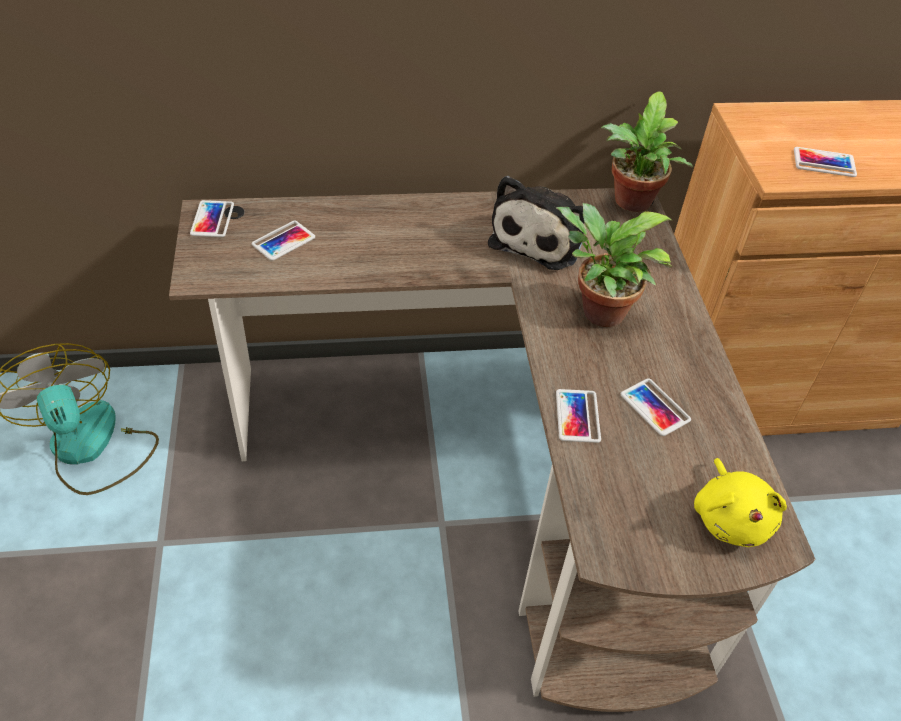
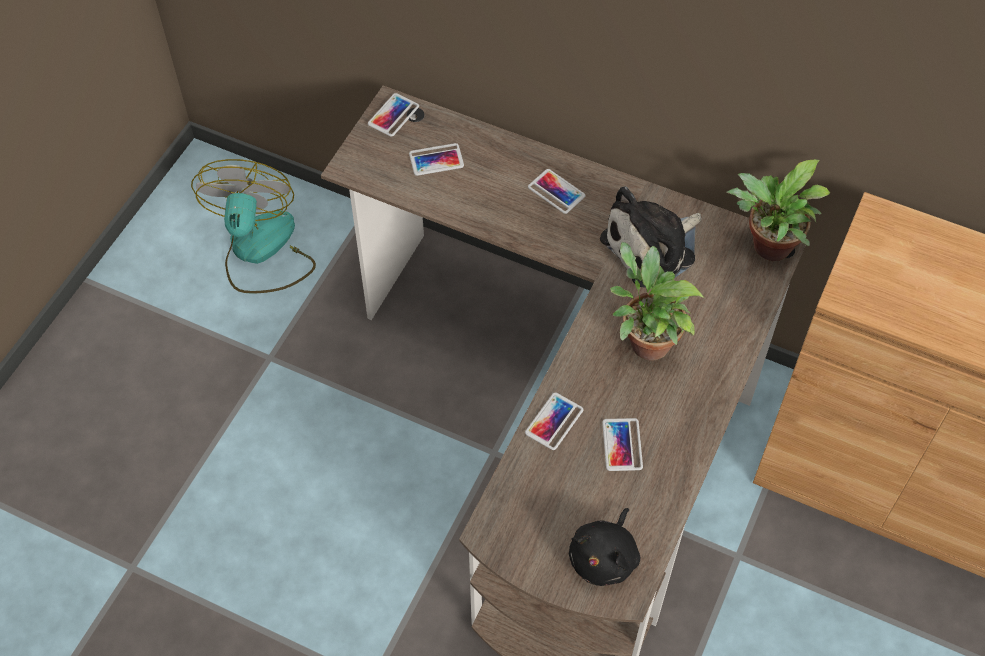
camera: 35 degrees right, 10 degrees up
(730, 518) = (605, 557): yellow plush toy -> black plush toy
(824, 163) = (907, 300): phone -> phone (556, 191)

